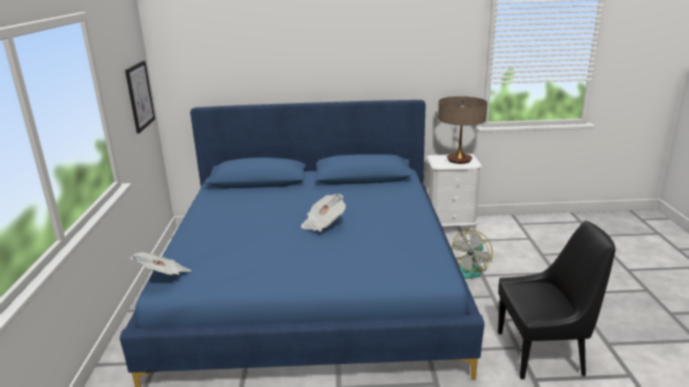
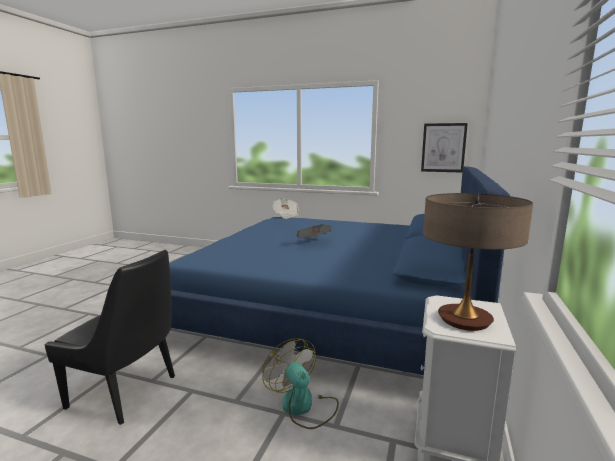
camera: 110 degrees right, 10 degrees down
(543, 353) = (126, 392): black chair -> black chair turned 90 degrees counterclockwise

